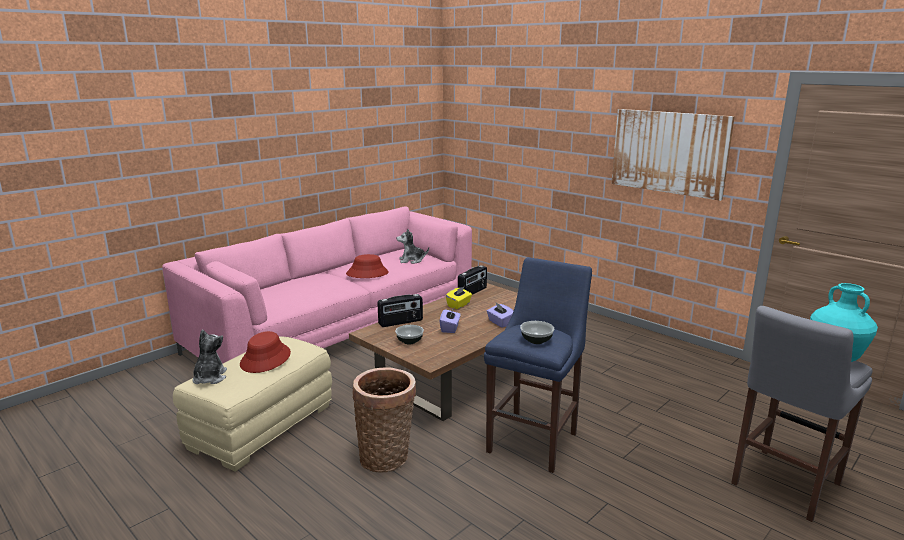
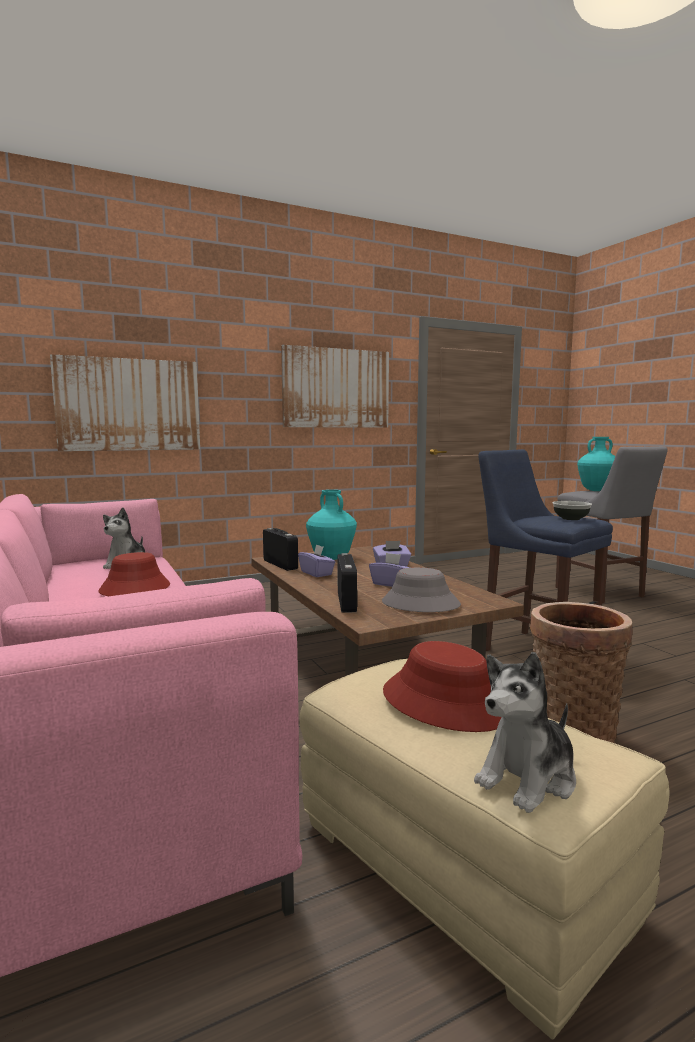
camera: 70 degrees left, 10 degrees down
(209, 378) = (528, 778): plush toy -> plush toy turned 60 degrees counterclockwise
(409, 341) = (420, 604): bowl -> grey hat
(459, 305) = (317, 573): yellow tissue box -> purple tissue box
(505, 302) = (331, 558): none -> turquoise vase
(512, 152) = (129, 405): none -> picture

